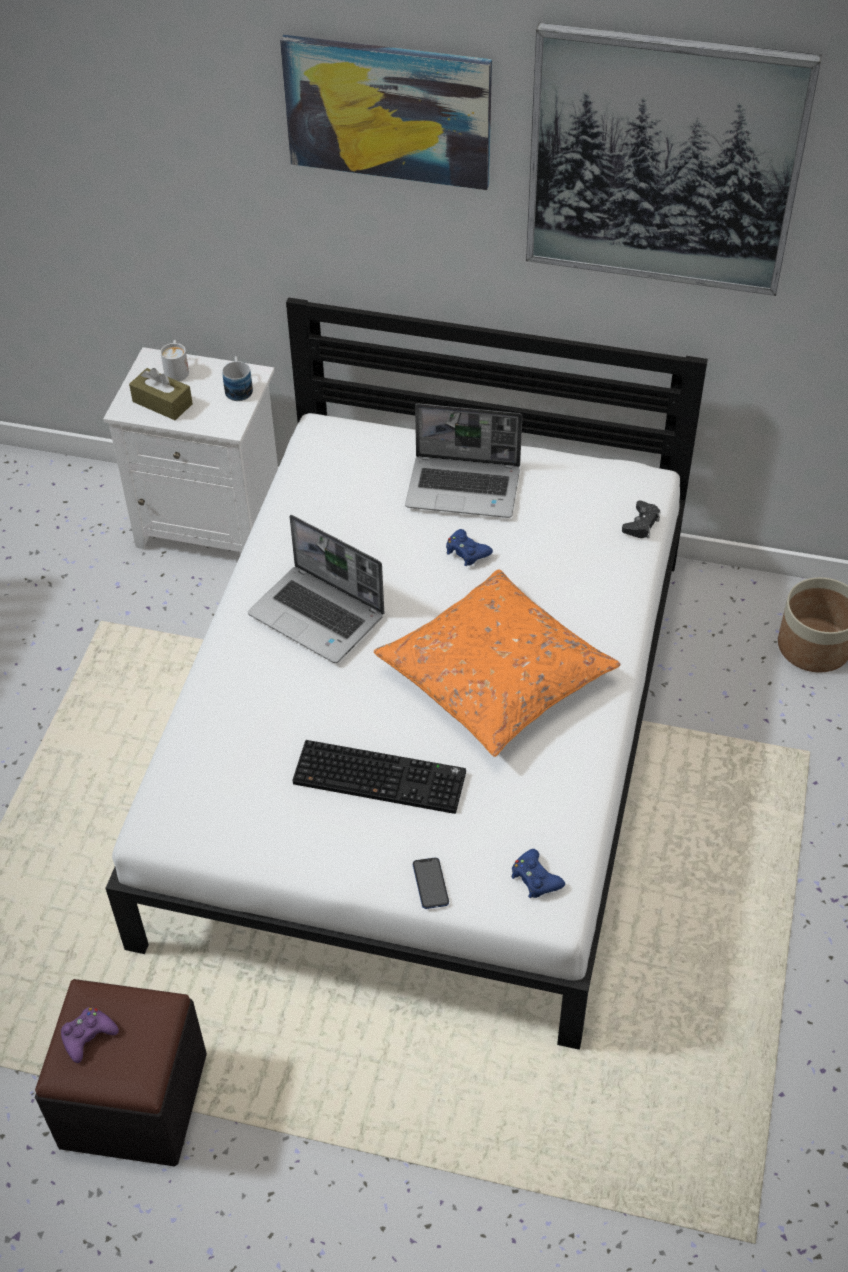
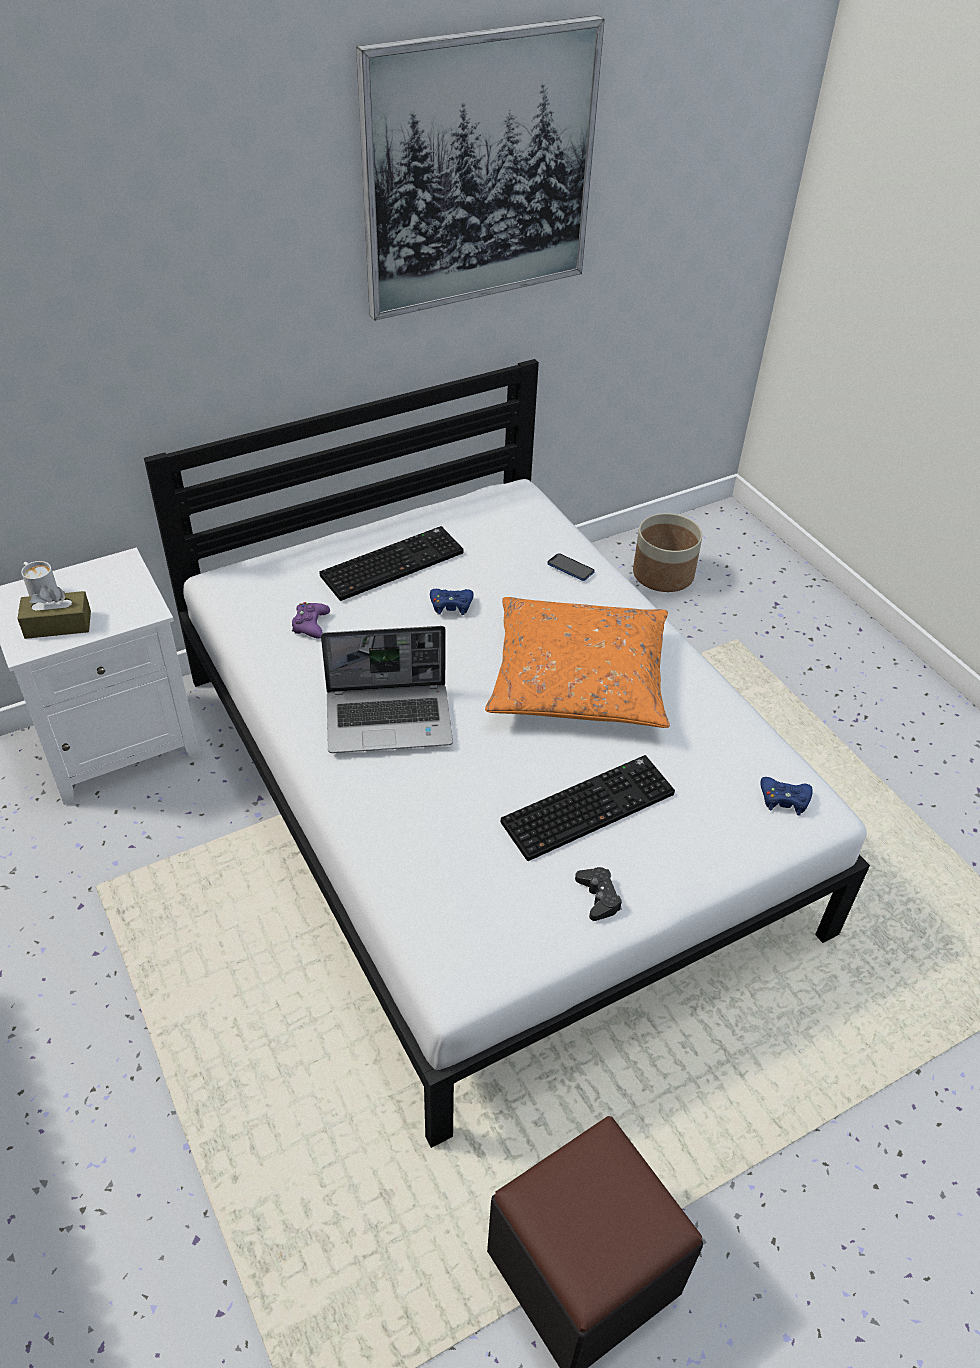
camera: 45 degrees left, 5 degrees down
(88, 1036) = (577, 1229): purple game controller -> purple game controller (310, 625)
(238, 388) = (122, 577): mug -> none
(388, 111) = (216, 198): picture -> none
(430, 884) = (722, 858): phone -> phone (570, 568)
(465, 488) = (392, 563): laptop -> keyboard
(641, 524) = (550, 520): black game controller -> black game controller (598, 897)

